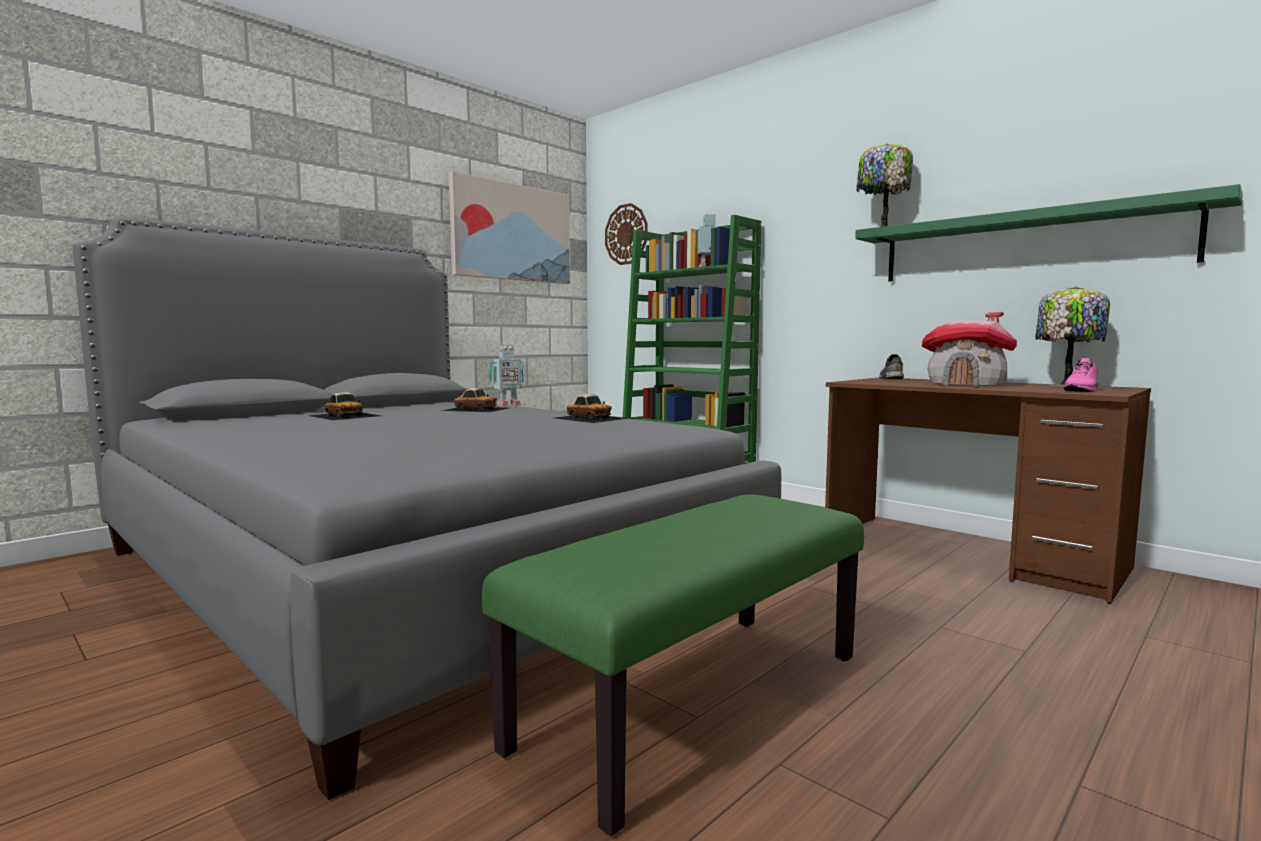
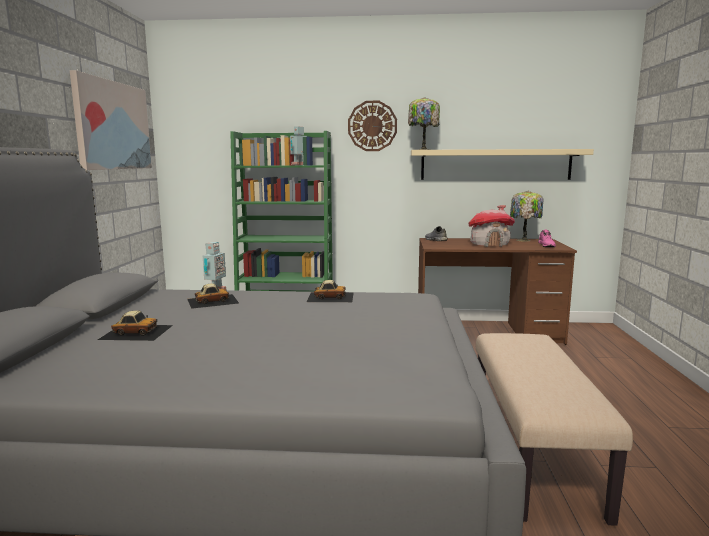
camera: 40 degrees left, 5 degrees up
(626, 234) = (201, 128): wall clock -> wall clock (372, 126)
(695, 699) = (530, 453): green bench -> beige bench
(1026, 245) = (495, 164): green shelf -> beige shelf

